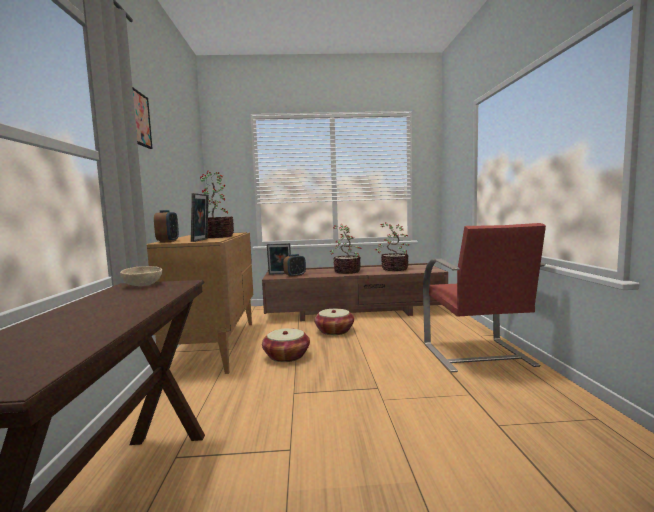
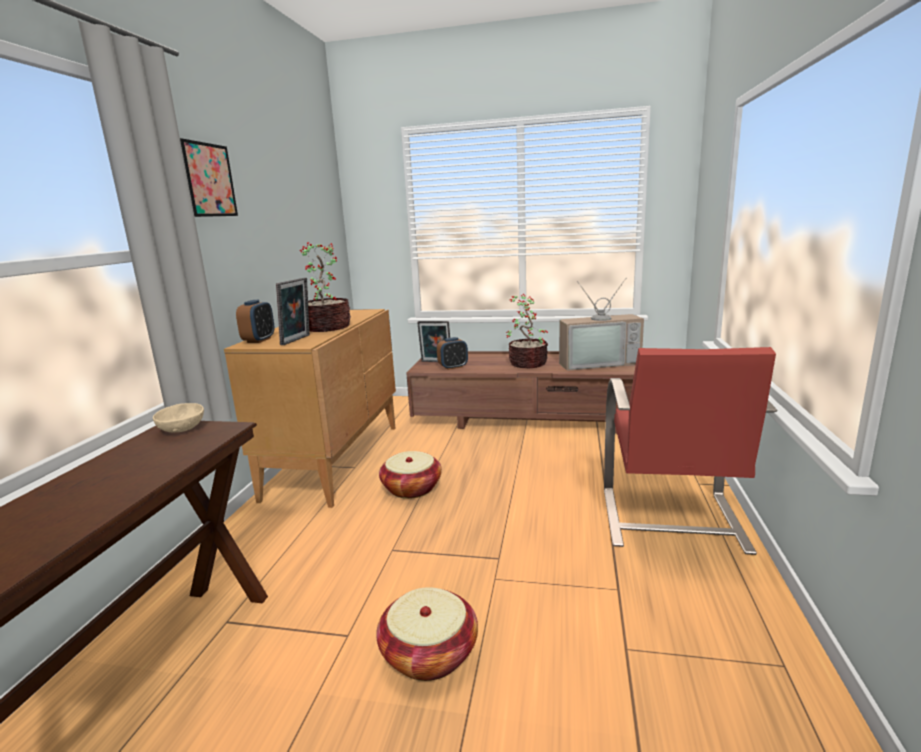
camera: 15 degrees right, 10 degrees up
(334, 331) = (493, 452): basket -> basket (429, 653)
(393, 269) = (598, 362): potted plant -> television

